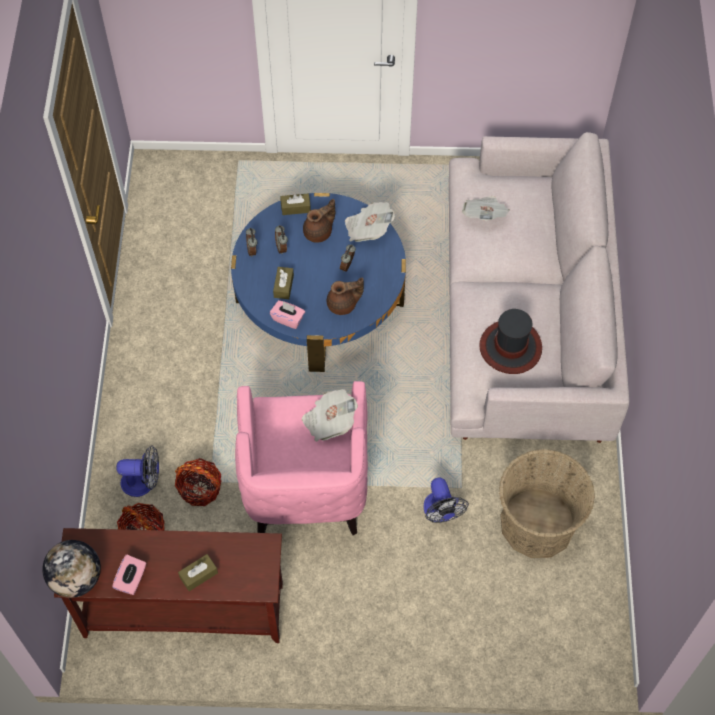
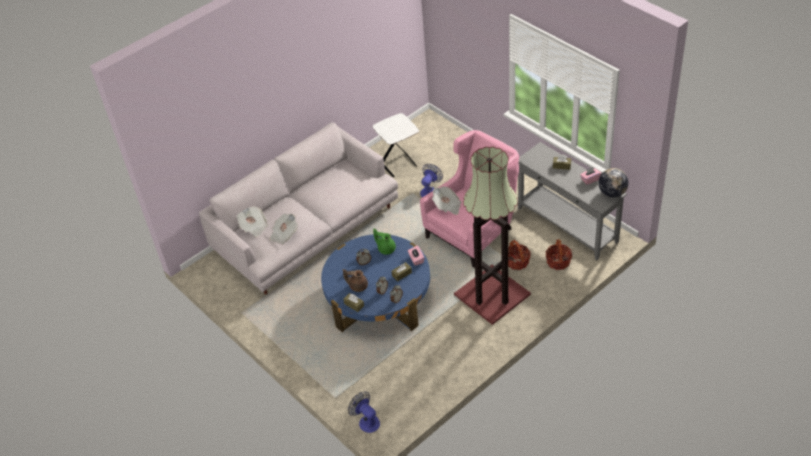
camera: 130 degrees left, 15 degrees down
(143, 482) = (539, 280): fan -> fan (366, 421)
(183, 610) = (568, 225): brown console table -> grey console table
(185, 411) = (492, 295): none -> floor lamp
(343, 304) = (386, 249): brown teapot -> green teapot
(368, 229) = (335, 271): newspaper -> newspaper (253, 227)
(511, 347) = (345, 182): hat -> none
(537, 523) = (399, 165): basket -> white side table

